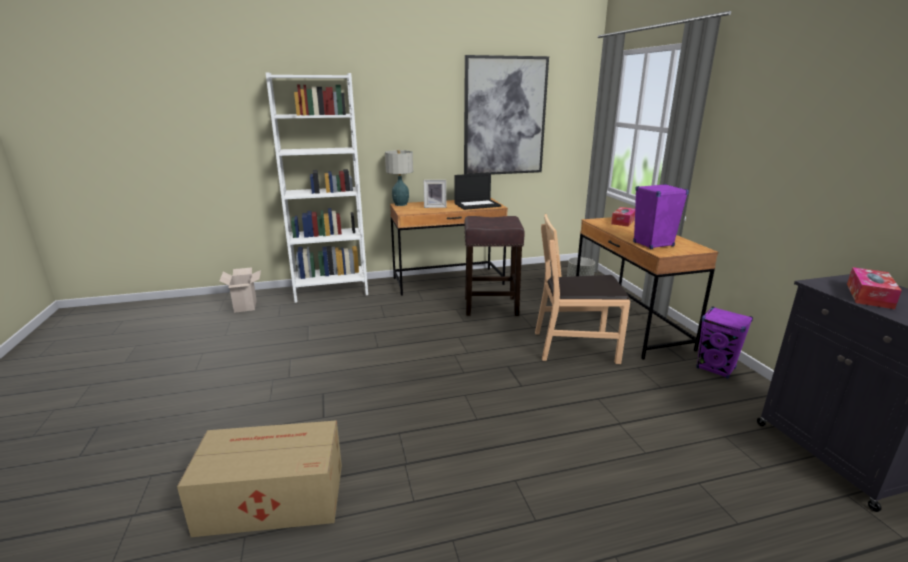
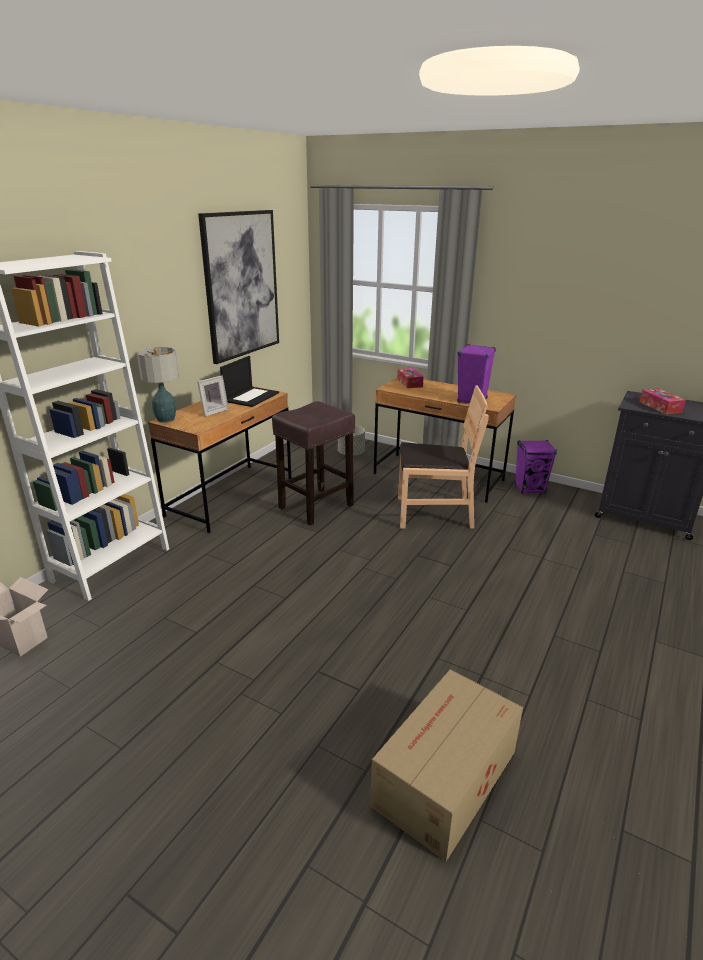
camera: 45 degrees left, 5 degrees up
(575, 346) = (434, 513): brown chair -> brown chair turned 135 degrees counterclockwise

